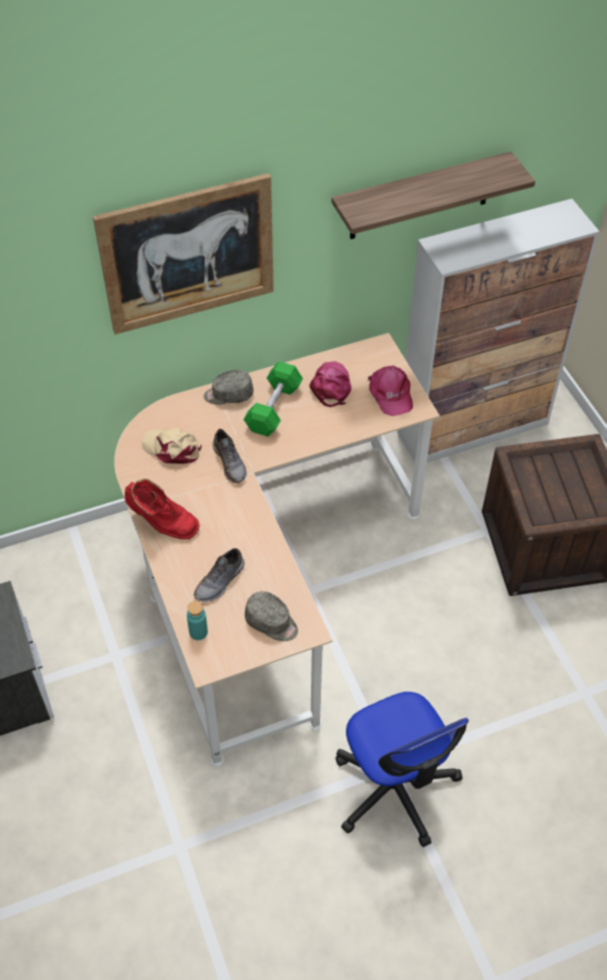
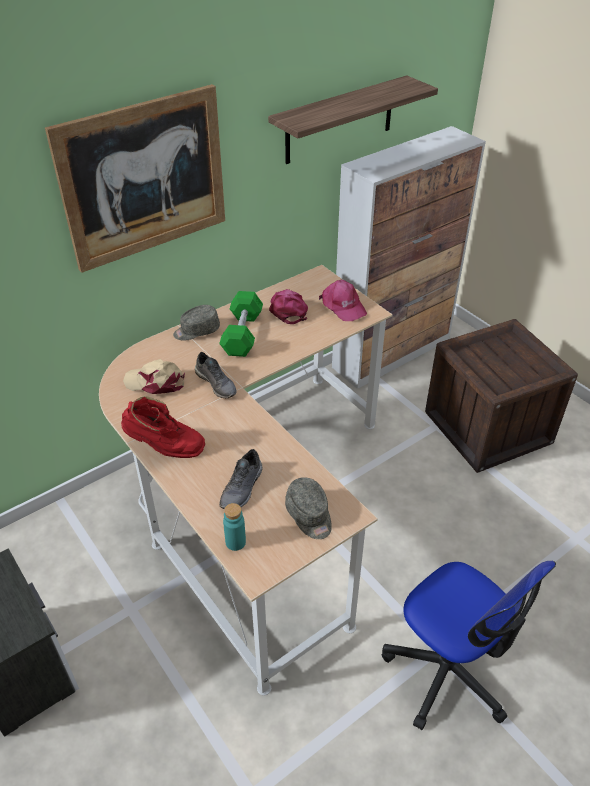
camera: 15 degrees left, 10 degrees down
(272, 623) = (309, 515): grey cap -> grey cap turned 45 degrees clockwise

